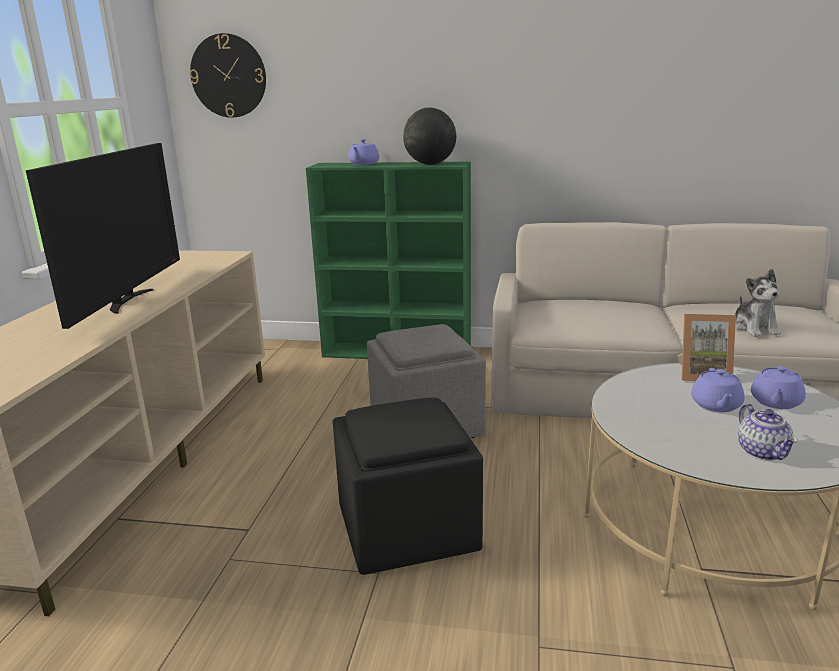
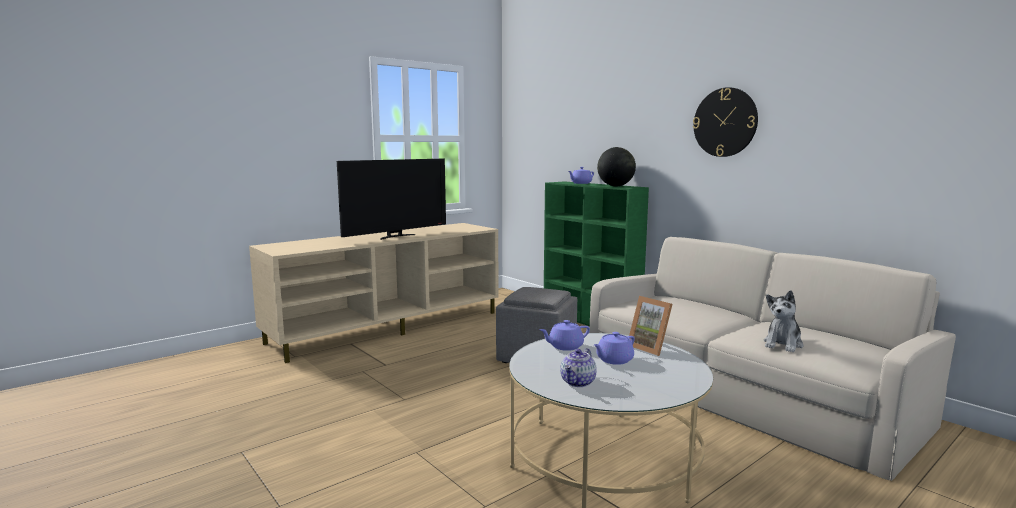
camera: 40 degrees right, 10 degrees down
(228, 76) = (528, 125): wall clock -> wall clock (725, 122)
(408, 530) = (445, 391): black ottoman -> none
(775, 402) = (658, 371): purple teapot -> purple teapot (565, 346)

